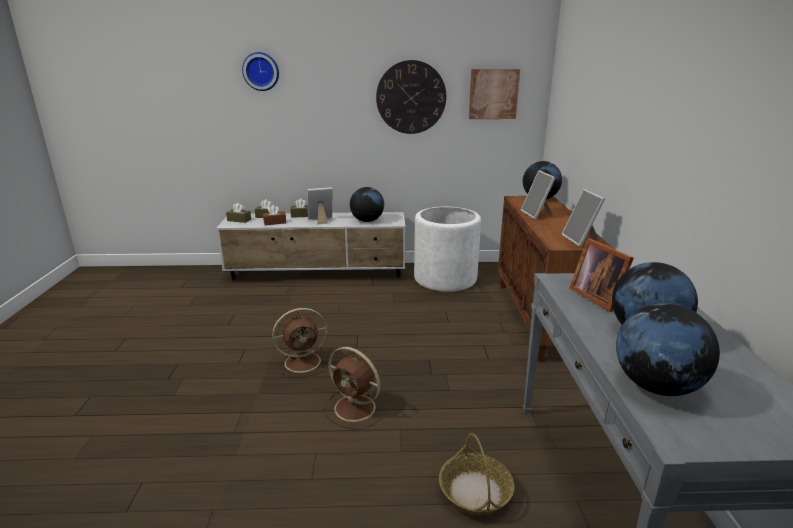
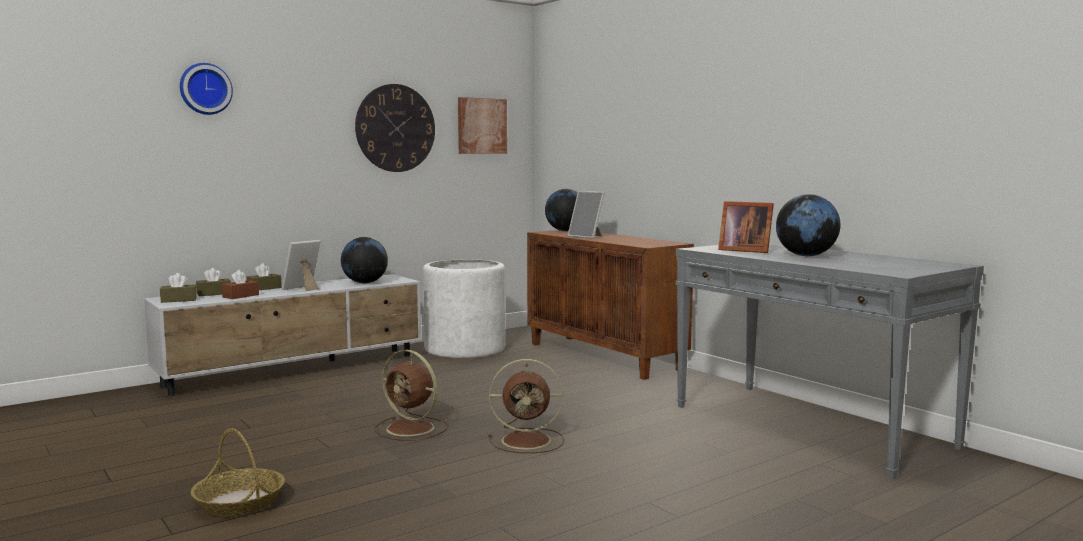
camera: 35 degrees left, 15 degrees down
(304, 362) = (412, 429): brown fan -> brown fan turned 90 degrees clockwise
(474, 491) = (709, 451): basket -> basket (239, 502)
(581, 240) = (658, 242): picture frame -> none
(656, 386) = (853, 265): globe -> none

